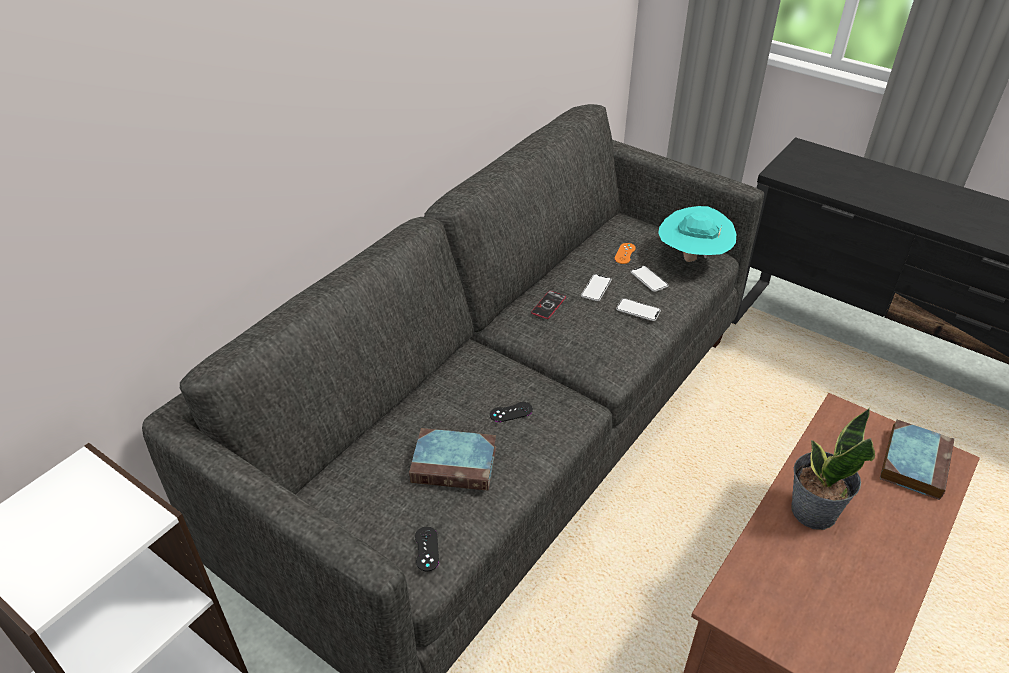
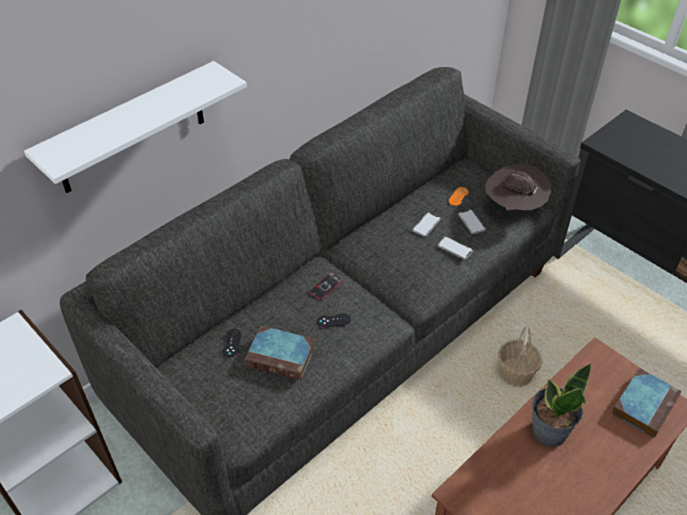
camera: 10 degrees right, 5 degrees up
(224, 178) = (131, 129): none -> white shelf
(426, 549) = (247, 417): black game controller -> black game controller (232, 343)
(548, 305) = (384, 235): phone -> phone (326, 286)
(692, 259) = (513, 207): turquoise hat -> brown hat
(723, 459) = (515, 373): none -> basket

